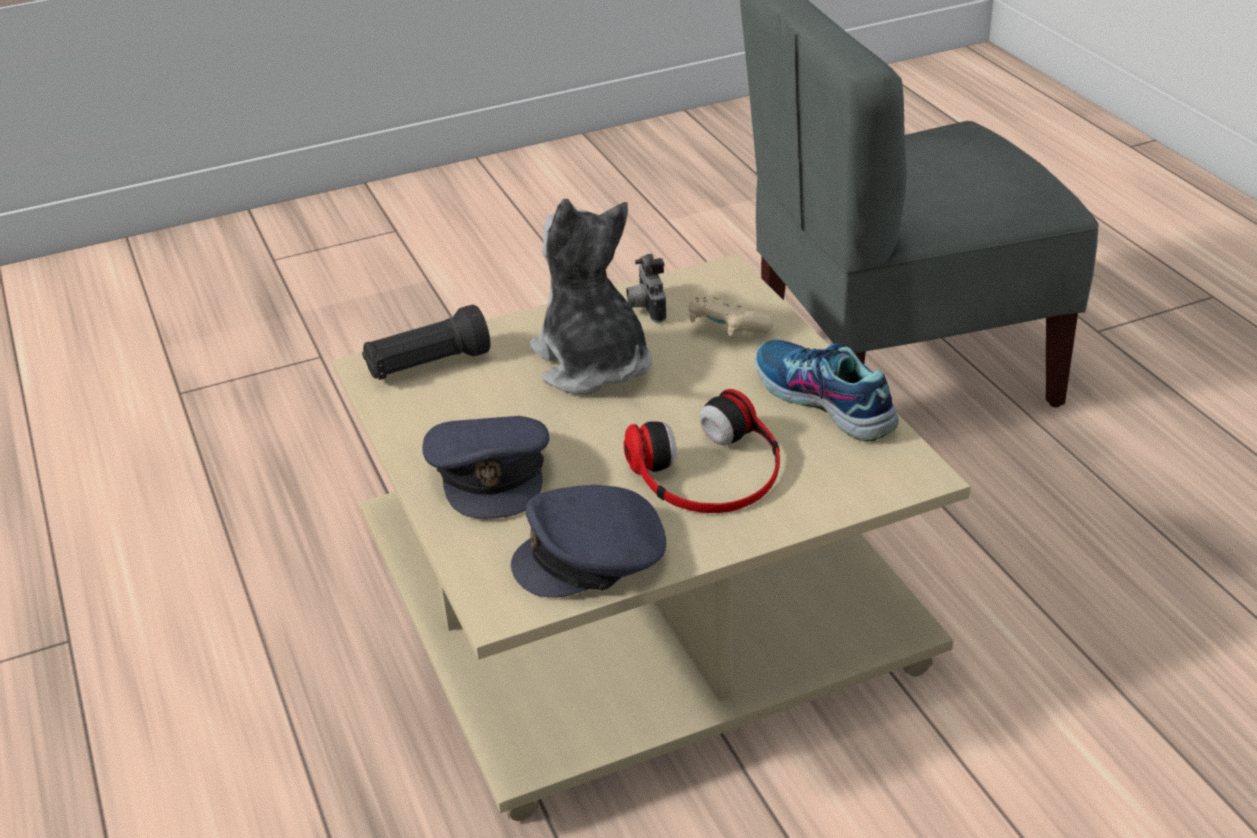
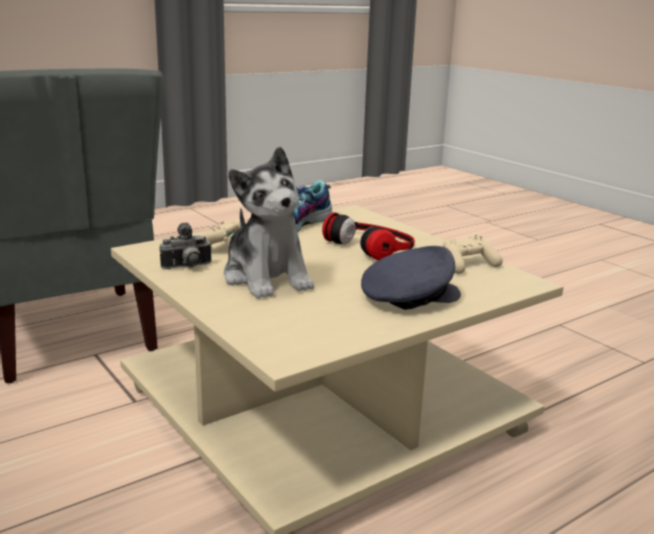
camera: 105 degrees left, 15 degrees down
(428, 365) = (279, 333): black flashlight -> none
(593, 365) = (267, 278): plush toy -> plush toy turned 75 degrees counterclockwise
(593, 558) = (468, 265): grey cap -> beige game controller

